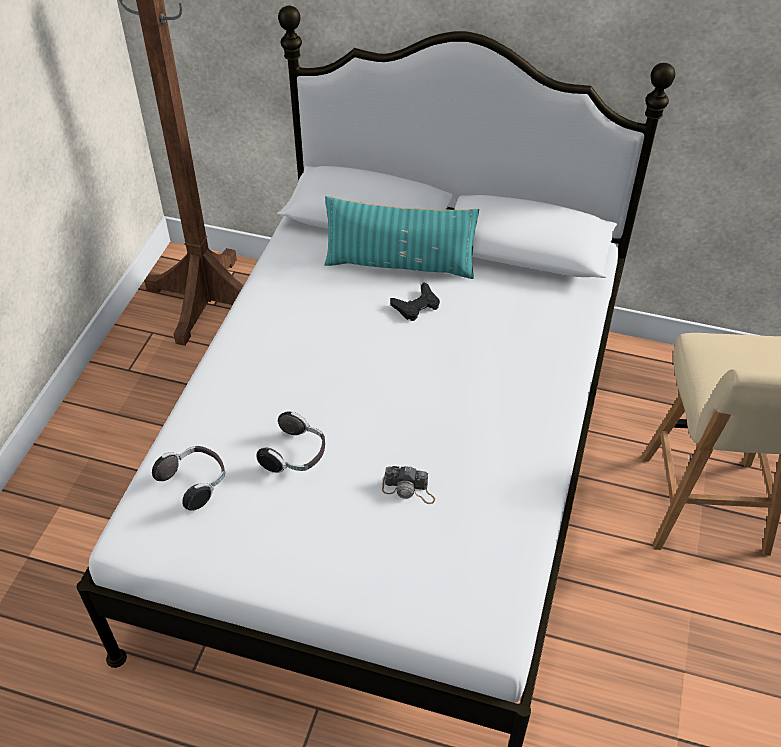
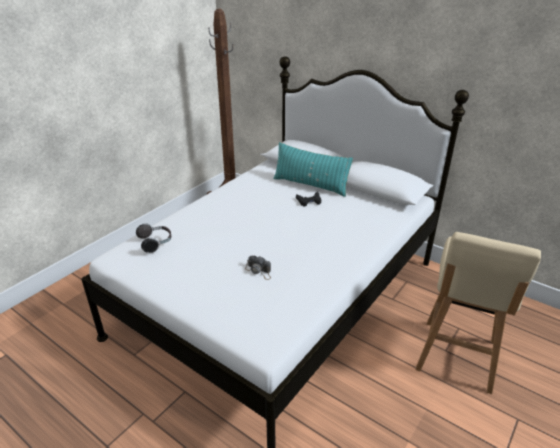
camera: 20 degrees right, 15 degrees down
(295, 455) = (210, 243): headphones -> none

